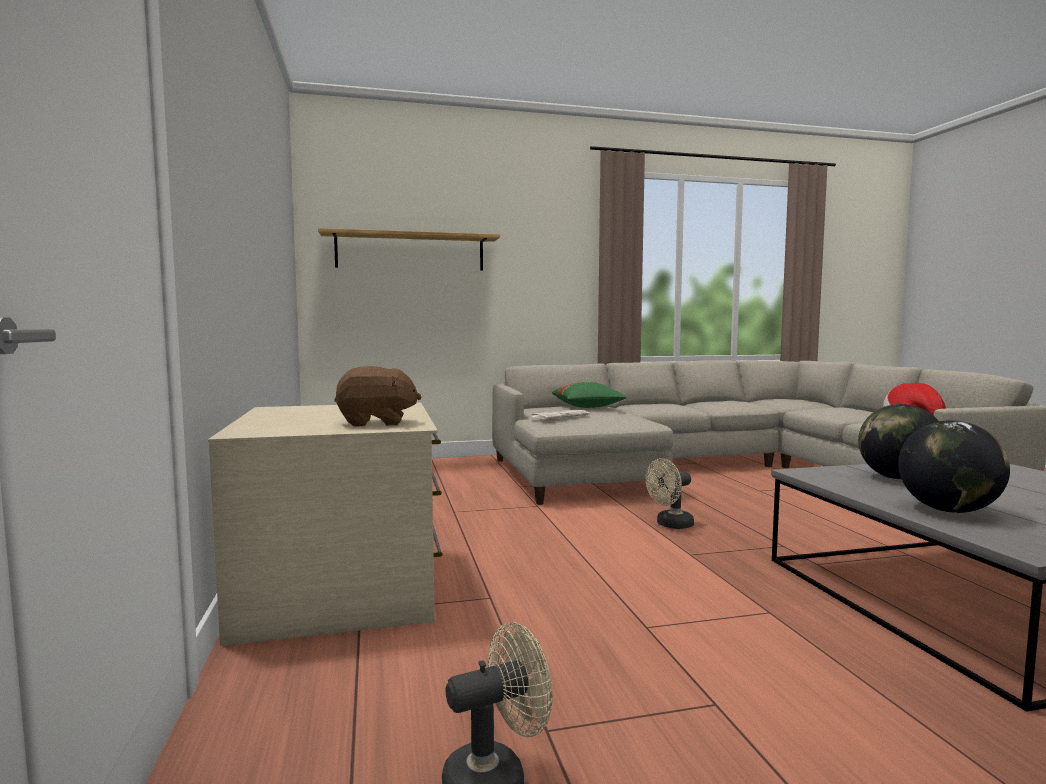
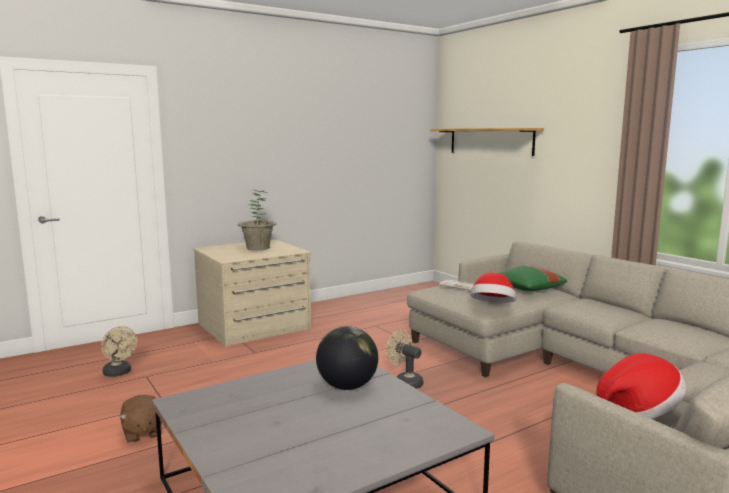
camera: 70 degrees right, 5 degrees up
(329, 414) = (258, 248): none -> potted plant
(376, 423) = (234, 255): brown plush toy -> brown plush toy (142, 433)
(644, 419) = (492, 307): none -> hat
(948, 510) = (257, 392): globe -> none

